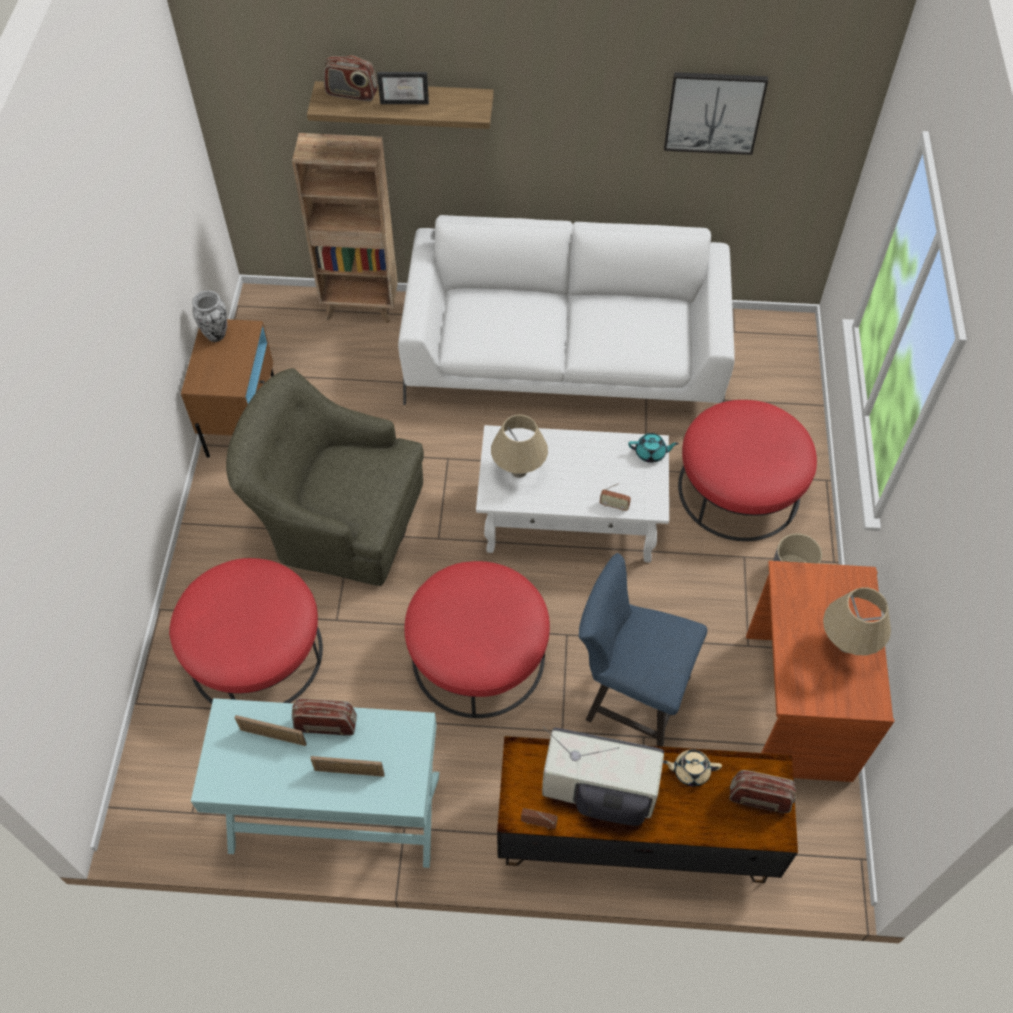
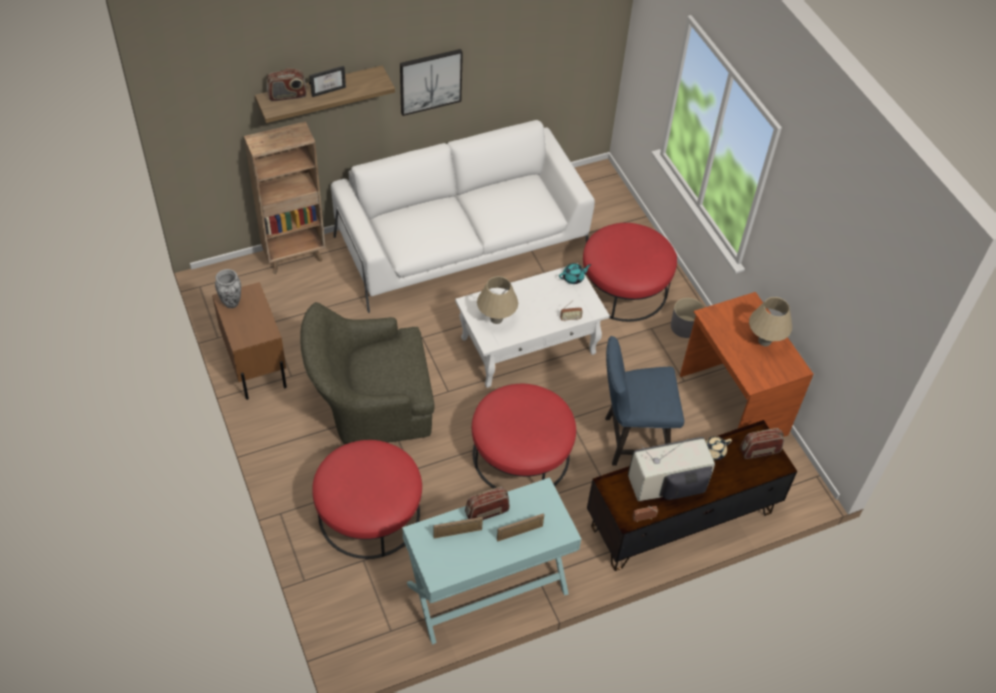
camera: 30 degrees left, 5 degrees down
(714, 112) = (529, 40): picture -> picture (430, 81)

